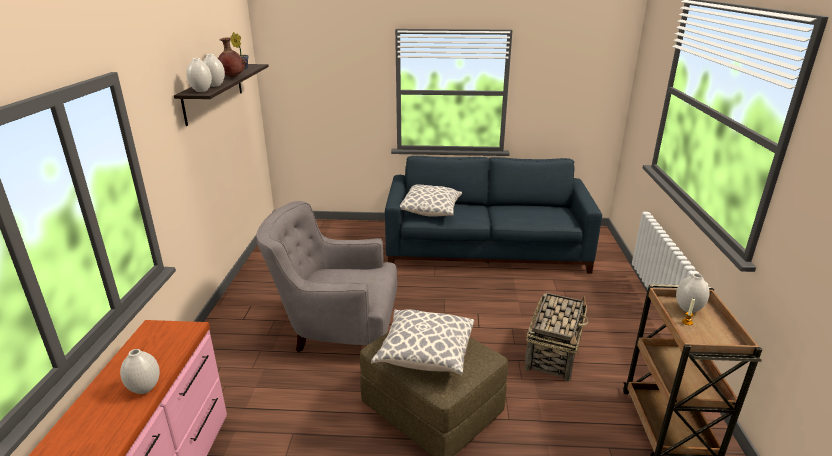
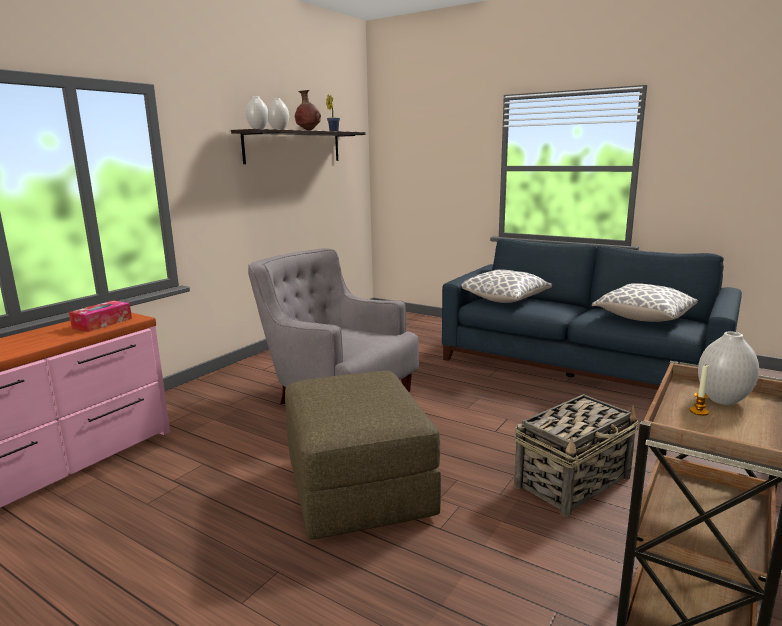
camera: 30 degrees right, 10 degrees down
(144, 389) = (44, 343): white vase -> none
(164, 344) = (102, 323): none -> tissue box
(425, 355) = (339, 400): pillow -> pillow (643, 318)

